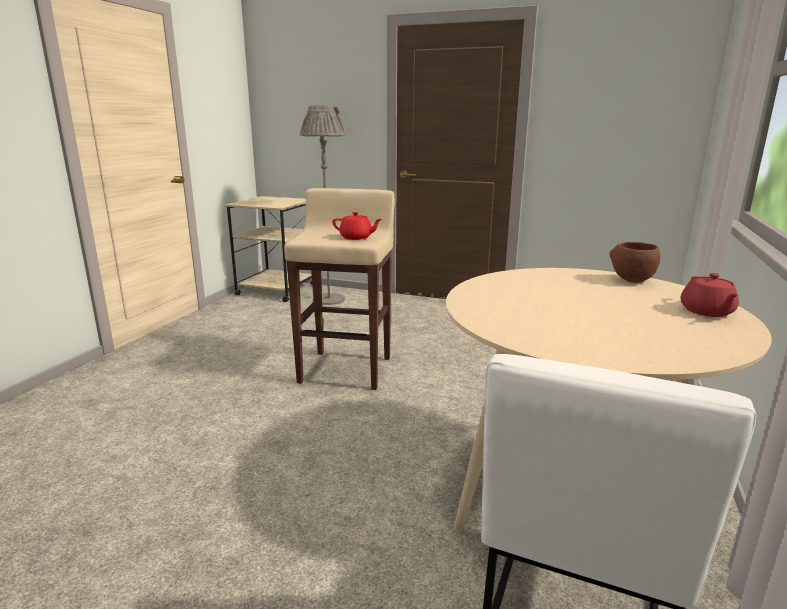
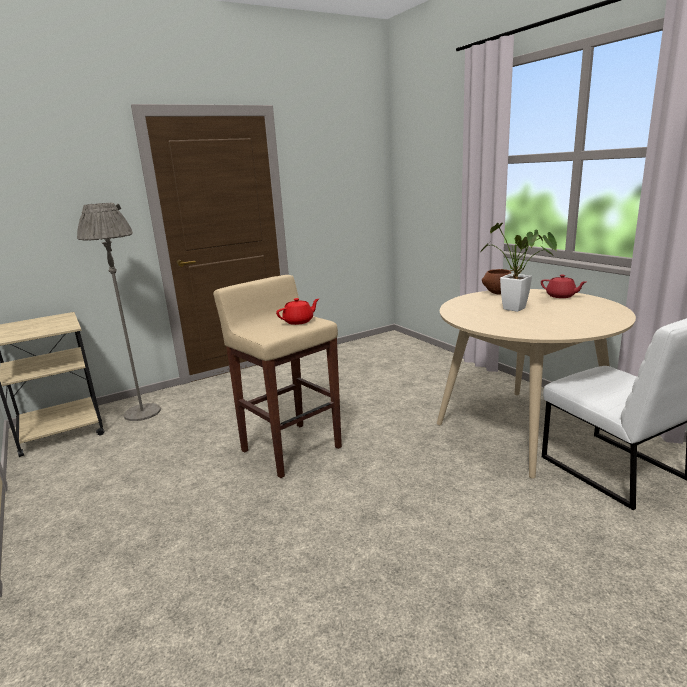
camera: 50 degrees left, 0 degrees up
(577, 301) = (519, 310): none -> potted plant

